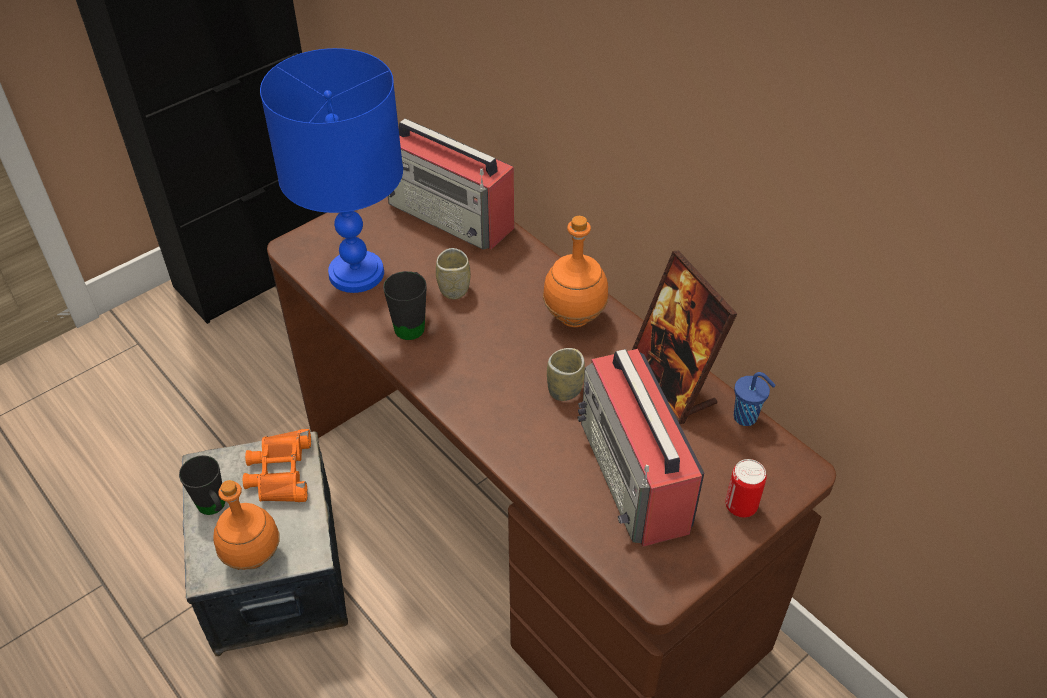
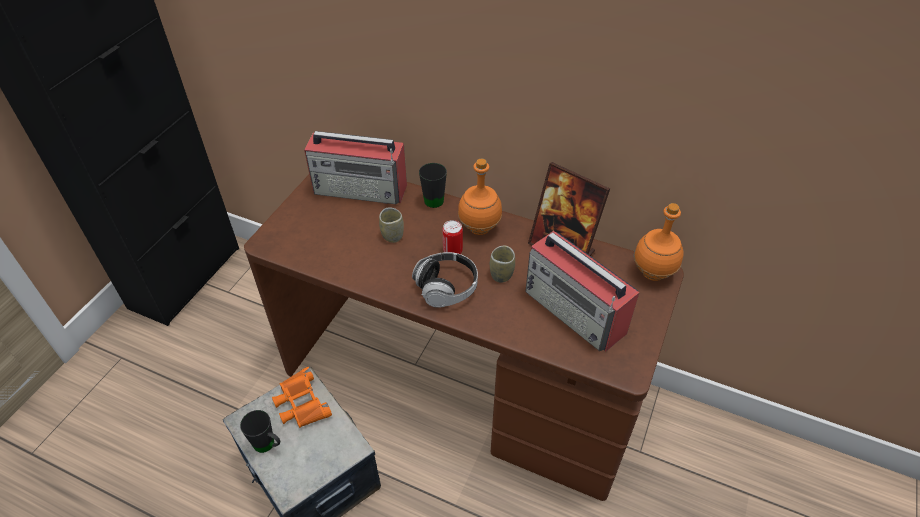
camera: 25 degrees left, 0 degrees up
(254, 556) = (315, 466): orange bottle -> orange bottle (653, 273)
(357, 272) = (320, 245): blue table lamp -> none
(412, 323) = (378, 266): black mug -> black mug (433, 197)
(480, 381) = (446, 288): none -> headphones
(740, 506) = (644, 306): can -> can (452, 251)
(746, 418) = (615, 253): blue cup -> none

